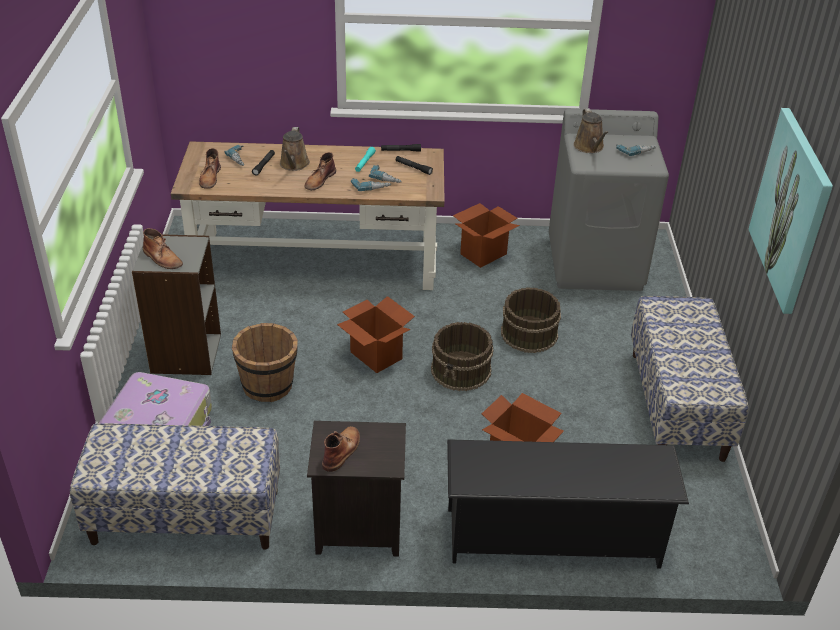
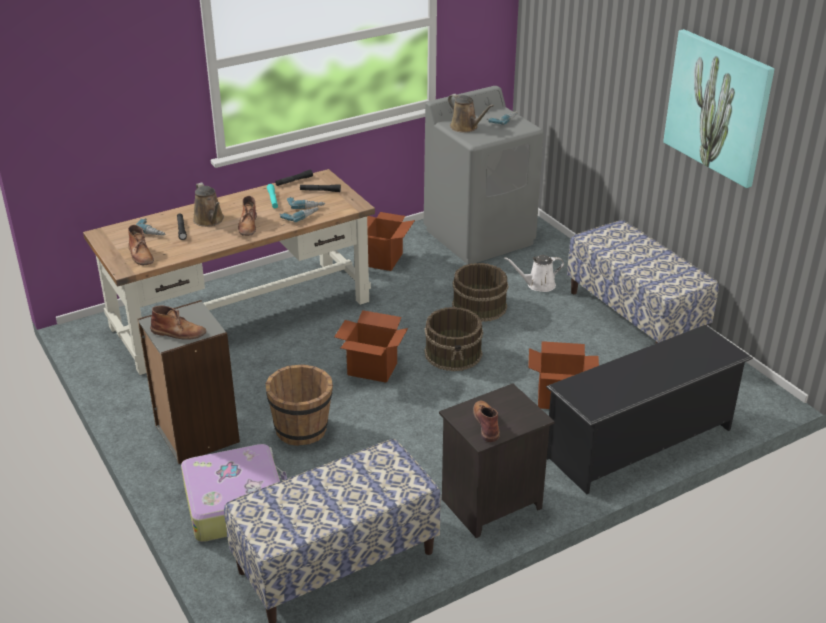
camera: 30 degrees left, 5 degrees down
(607, 334) = (538, 285): none -> white watering can

